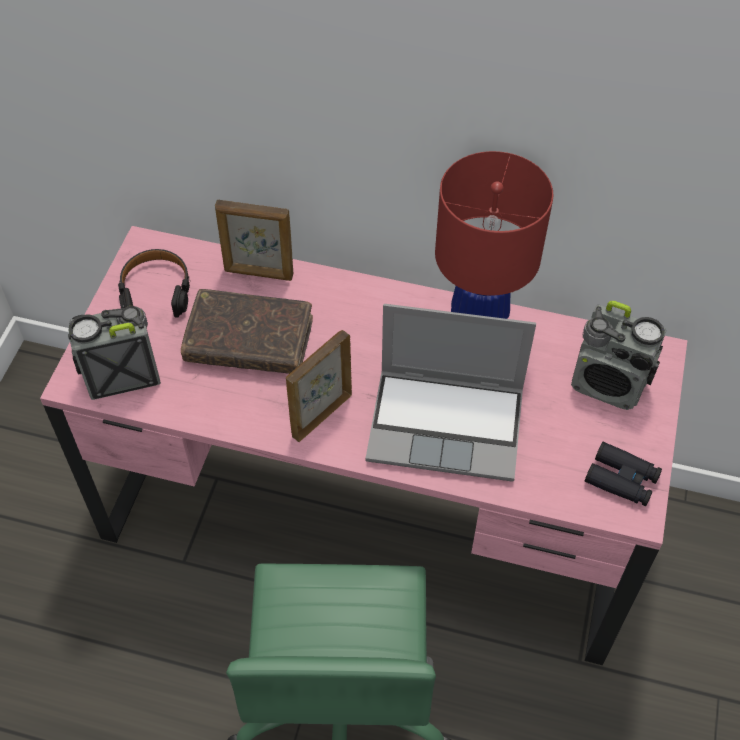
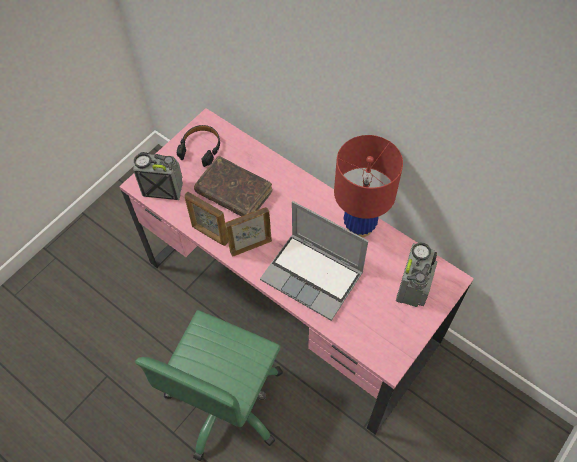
camera: 25 degrees right, 5 degrees up
(258, 273) = (257, 156): picture frame -> picture frame (209, 234)
(609, 385) = (413, 287): radio -> radio turned 120 degrees counterclockwise
(622, 479) = (391, 342): black binoculars -> none

